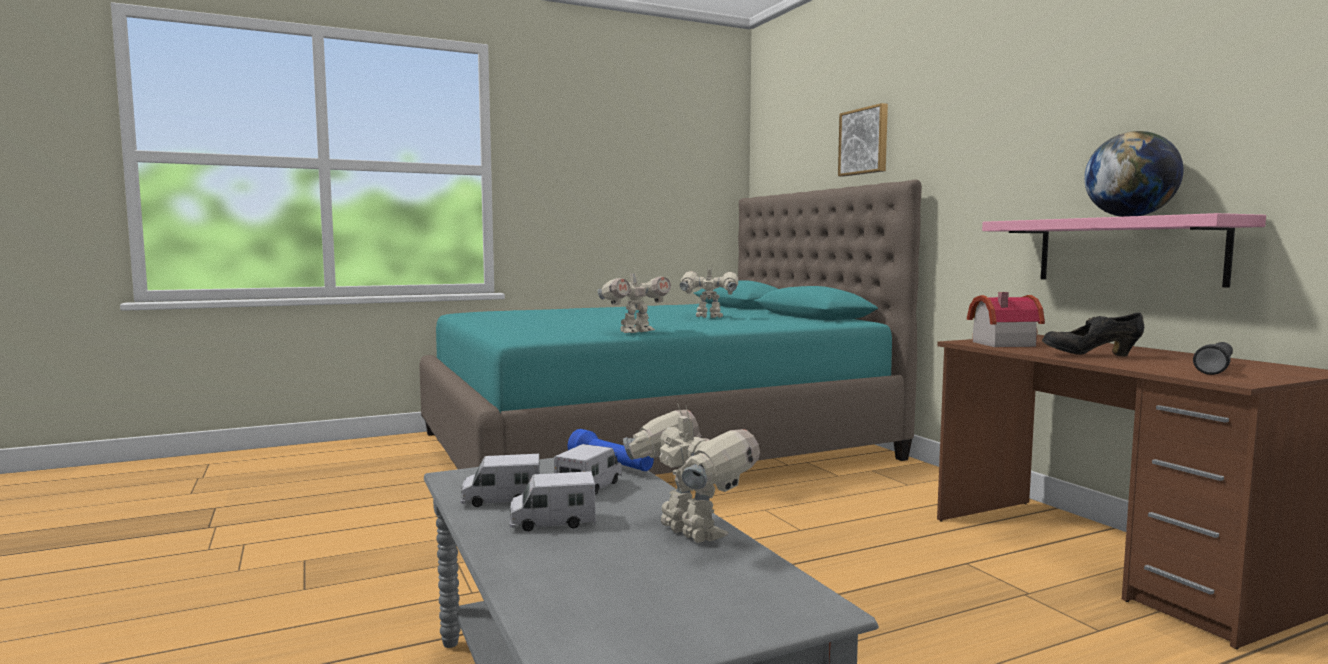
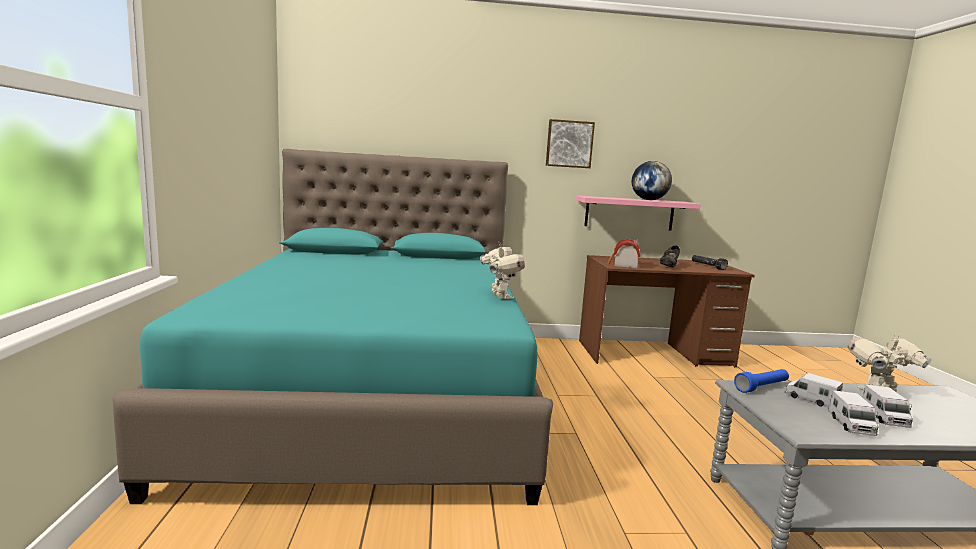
camera: 70 degrees left, 5 degrees up
(709, 317) = (417, 269): toy robot -> none
(864, 141) = (444, 125): picture -> picture (569, 144)

